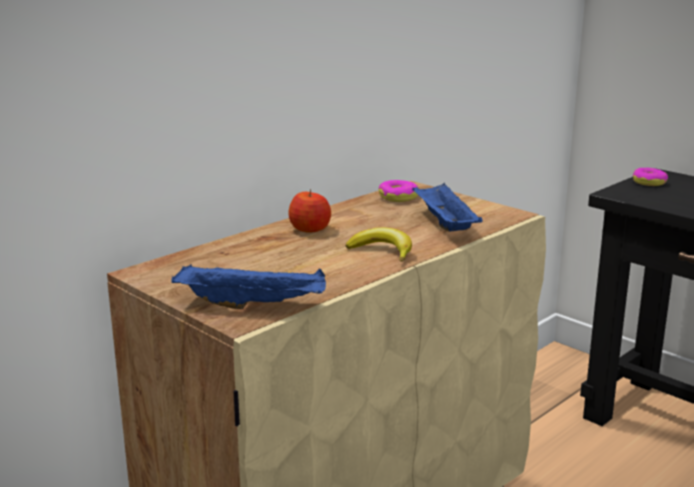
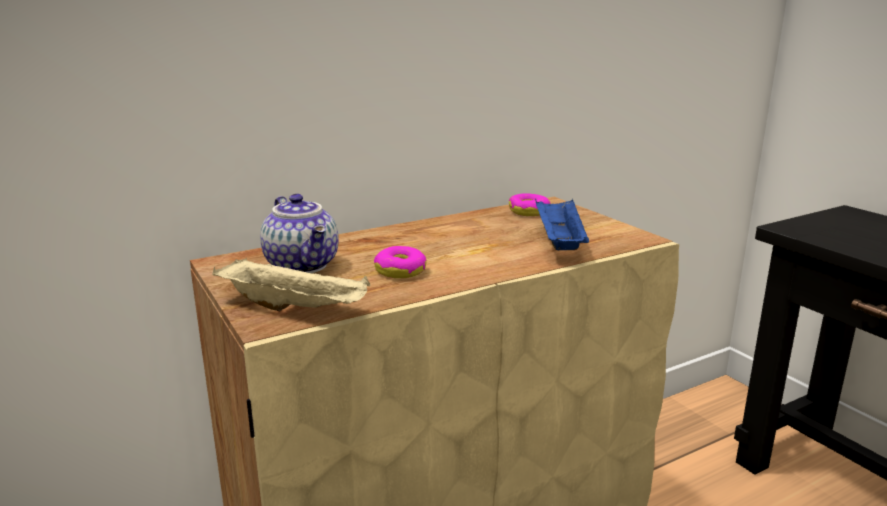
camera: 15 degrees right, 0 degrees up
(227, 267) = (304, 265): none -> teapot
(254, 305) = (295, 308): blue tray -> beige tray
(310, 229) = (416, 235): apple -> none
(382, 251) = (472, 265): banana -> none
(649, 182) = (833, 219): donut -> donut (400, 271)

